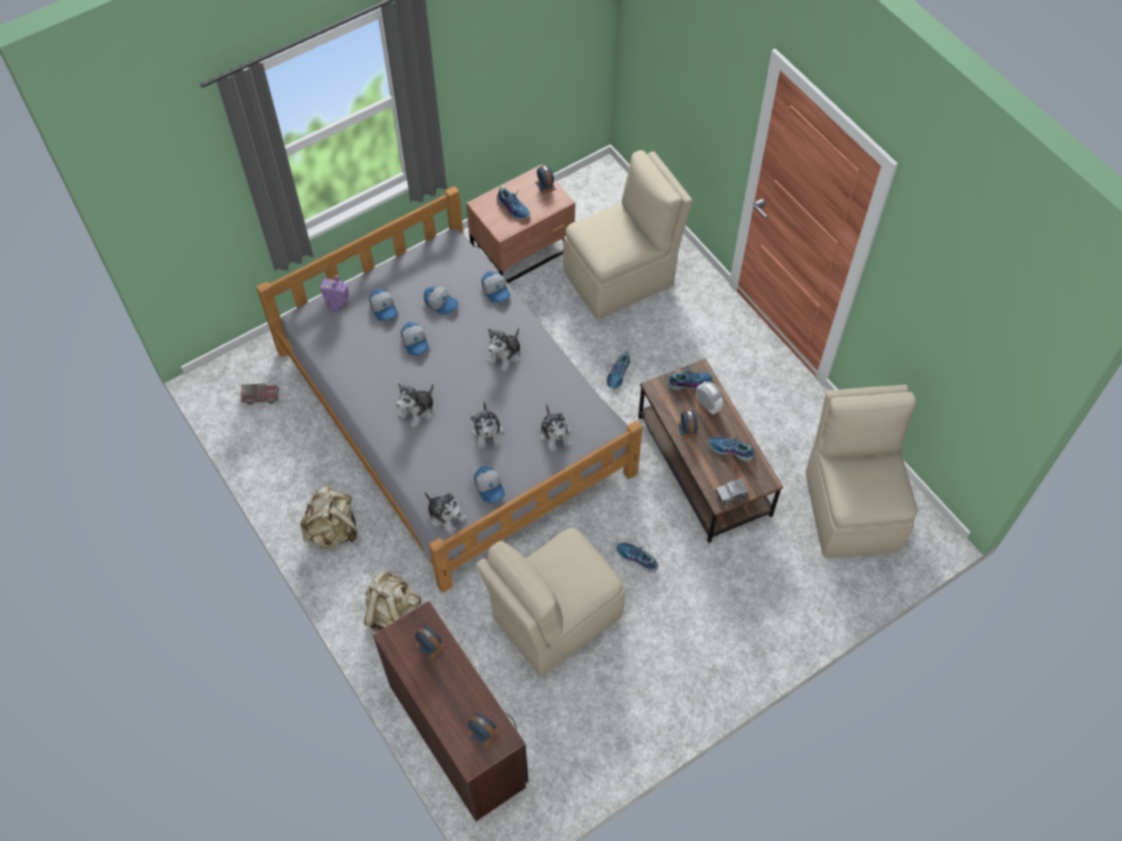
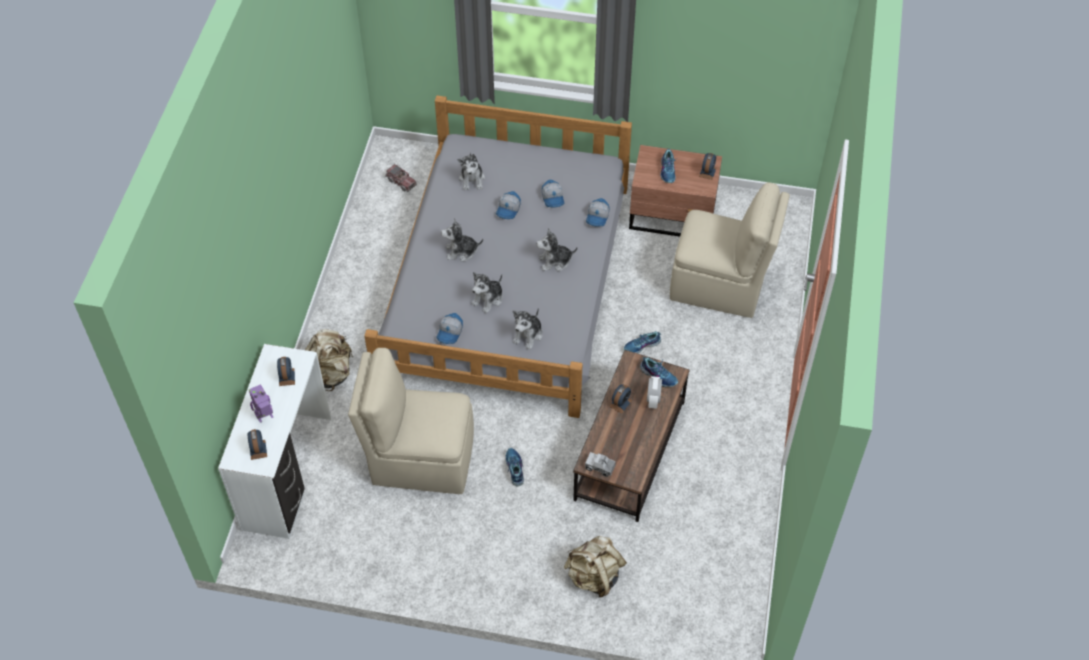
camera: 45 degrees right, 5 degrees down
(333, 530) = (353, 294): beige backpack -> beige backpack (594, 576)
(339, 308) = (487, 153): toy robot -> toy robot (265, 417)
(384, 308) = (513, 174): cap -> none
(446, 516) = (405, 327): plush toy -> plush toy (472, 179)
(458, 733) = (288, 473): brown desk -> white desk
(731, 450) = (633, 440): shoe -> none
(851, 507) = (701, 565): beige chair -> none

